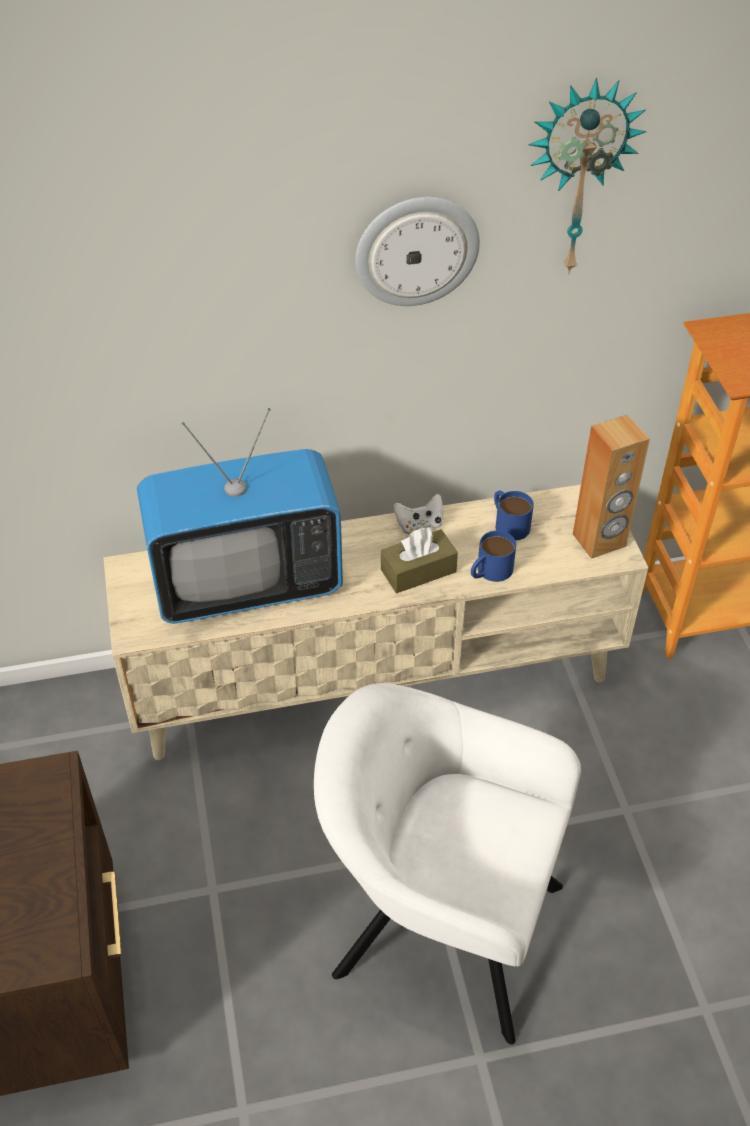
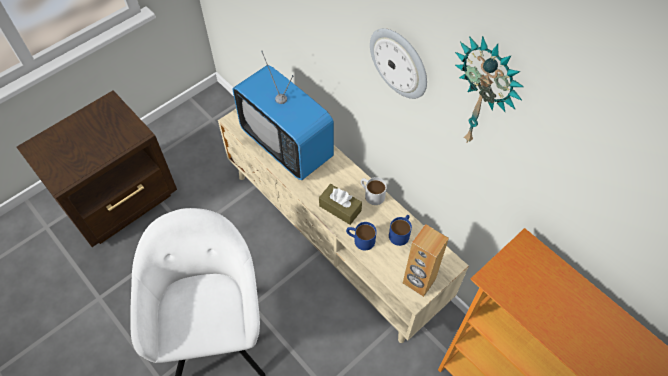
camera: 60 degrees right, 10 degrees up
(419, 524) = (371, 194): white game controller -> white mug

